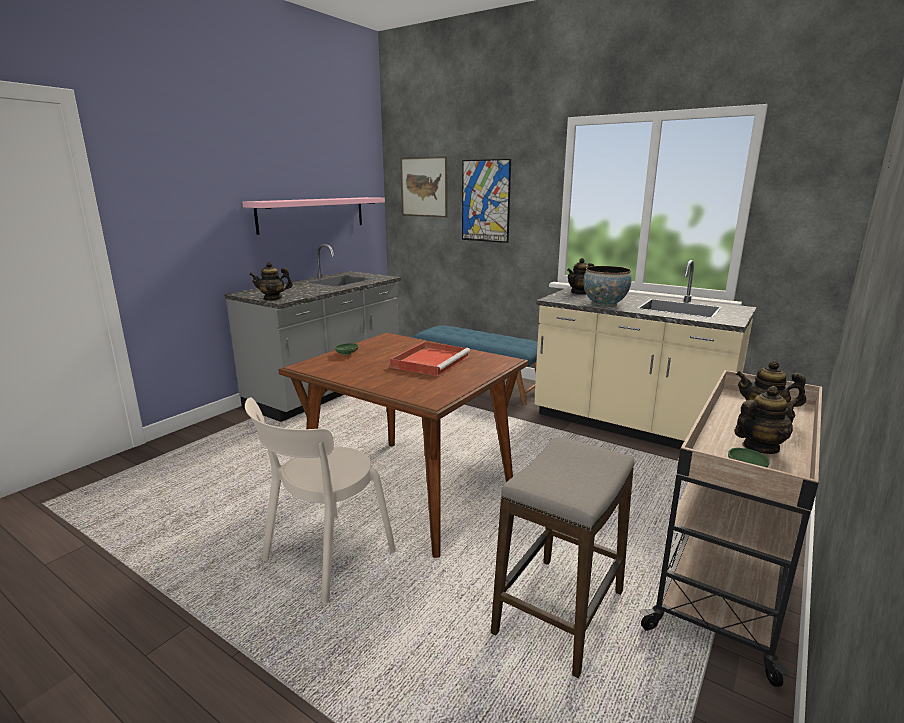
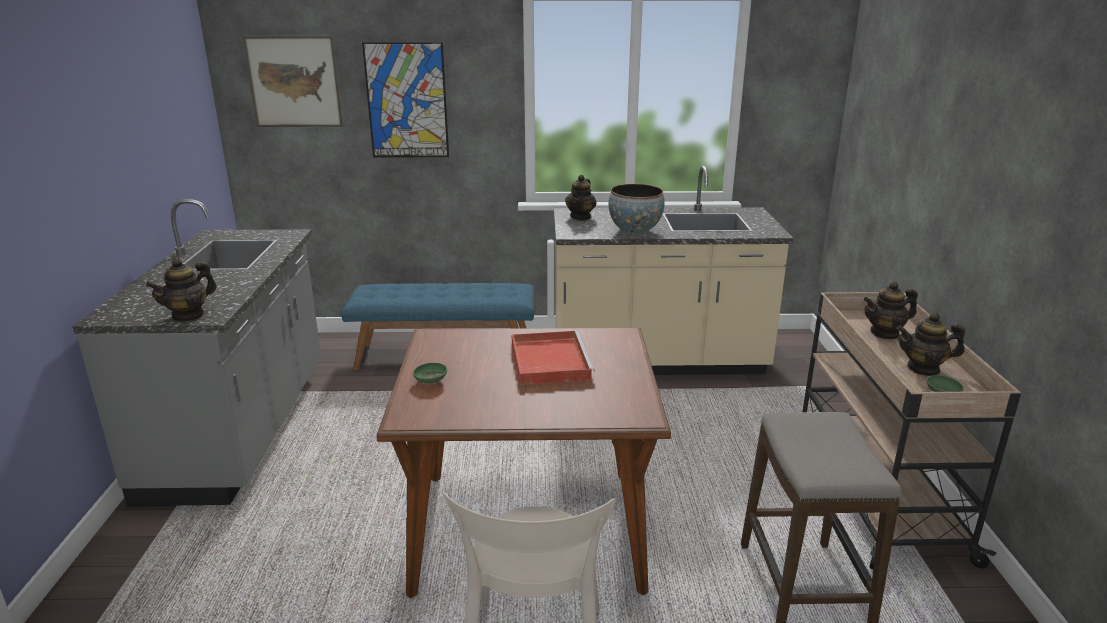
camera: 35 degrees left, 5 degrees up
(312, 214) = (146, 150): pink shelf -> none
(760, 447) = (923, 368): teapot -> teapot turned 120 degrees counterclockwise

